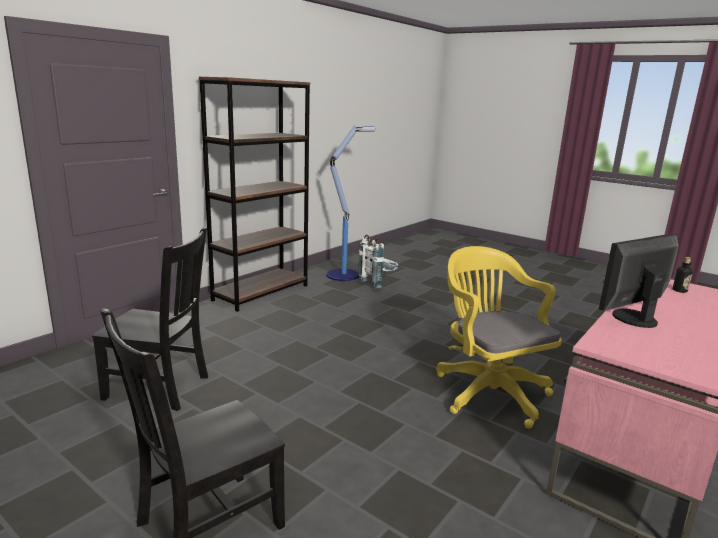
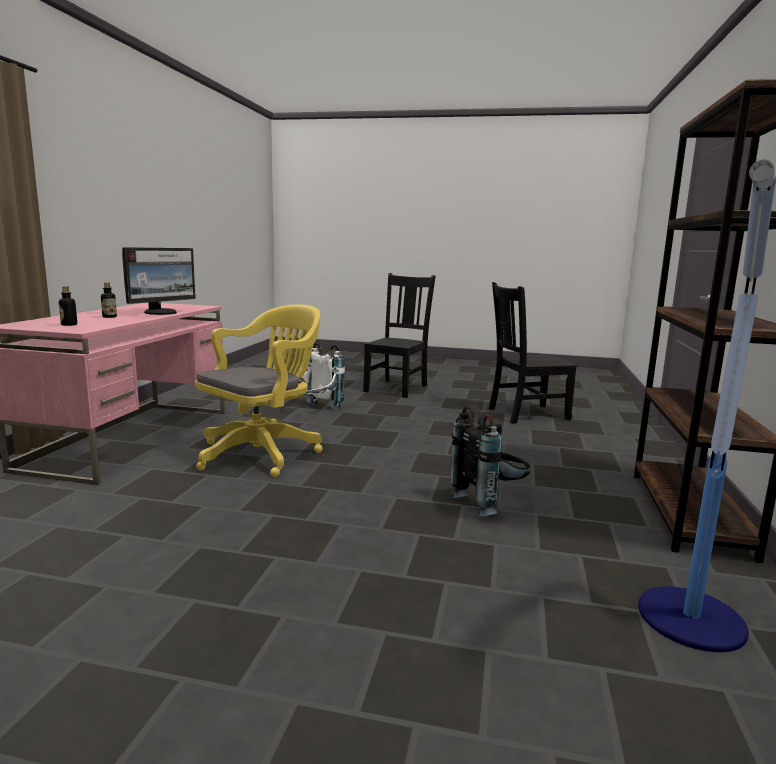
camera: 155 degrees right, 5 degrees down
(352, 317) = (490, 502): none -> black backpack
(378, 283) = (569, 609): white backpack -> white backpack (317, 410)
(488, 391) = (263, 453): yellow office chair -> yellow office chair turned 90 degrees counterclockwise
(674, 309) = (109, 317): none -> bottle

